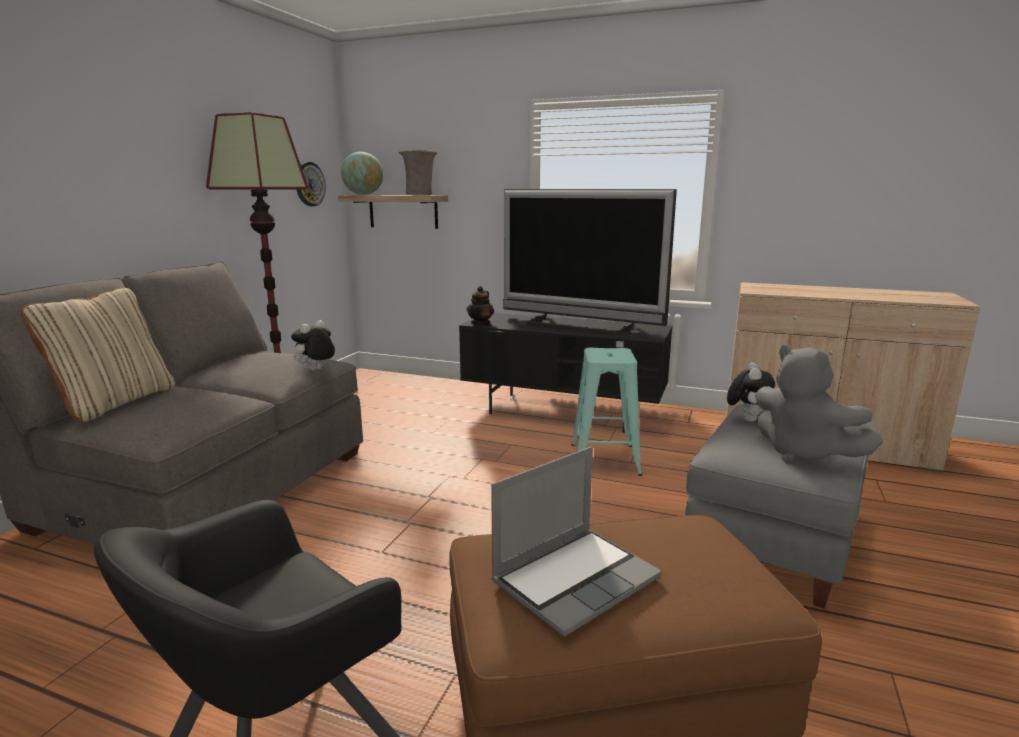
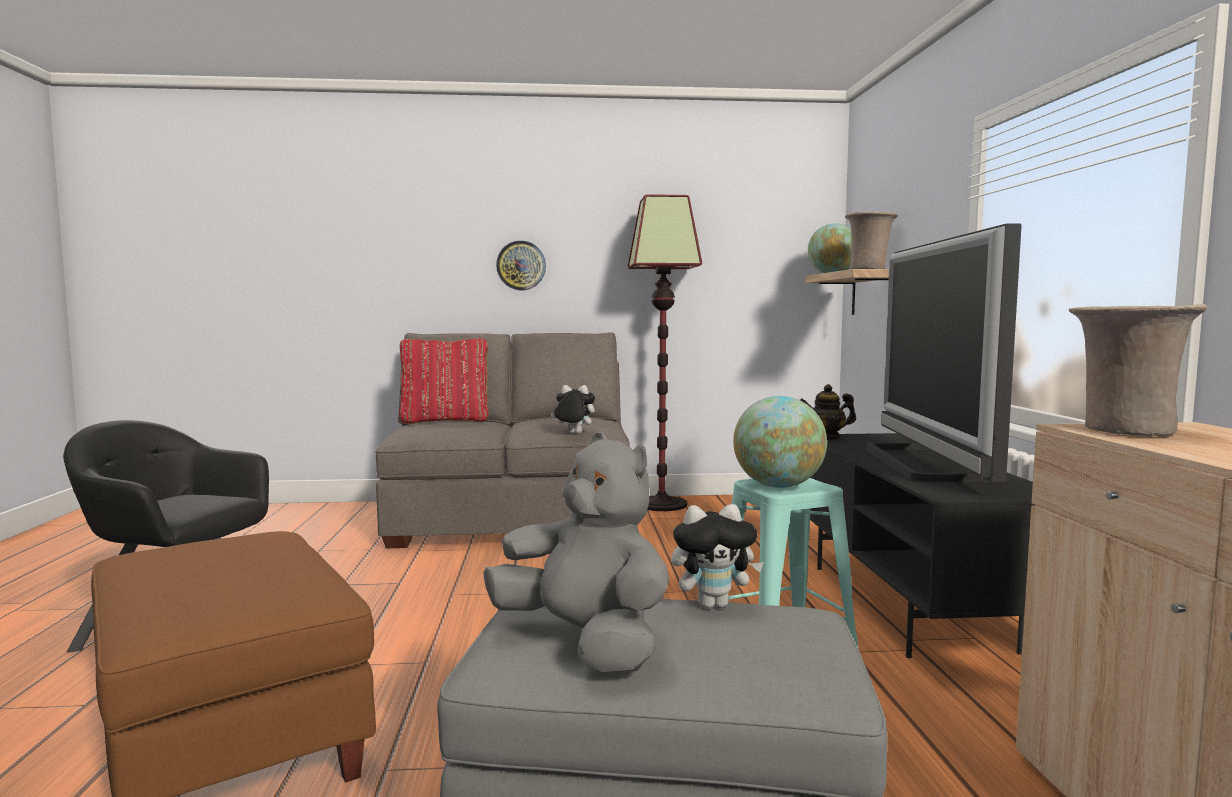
camera: 65 degrees right, 10 degrees down
(115, 403) = (445, 421): beige pillow -> red pillow
(309, 184) = (774, 264): wall clock -> wall clock (521, 265)
(575, 579) = (201, 560): laptop -> none
(615, 356) = (778, 486): none -> globe
(767, 290) = (1124, 431): none -> beige vase
(802, 453) = (585, 643): grey plush toy -> grey plush toy turned 105 degrees clockwise

